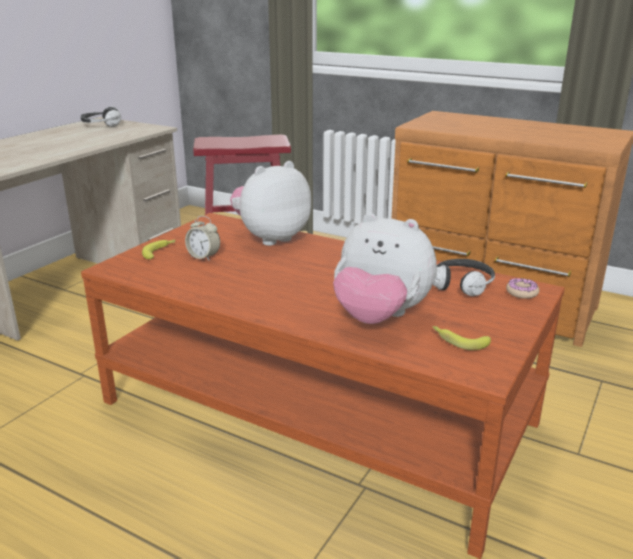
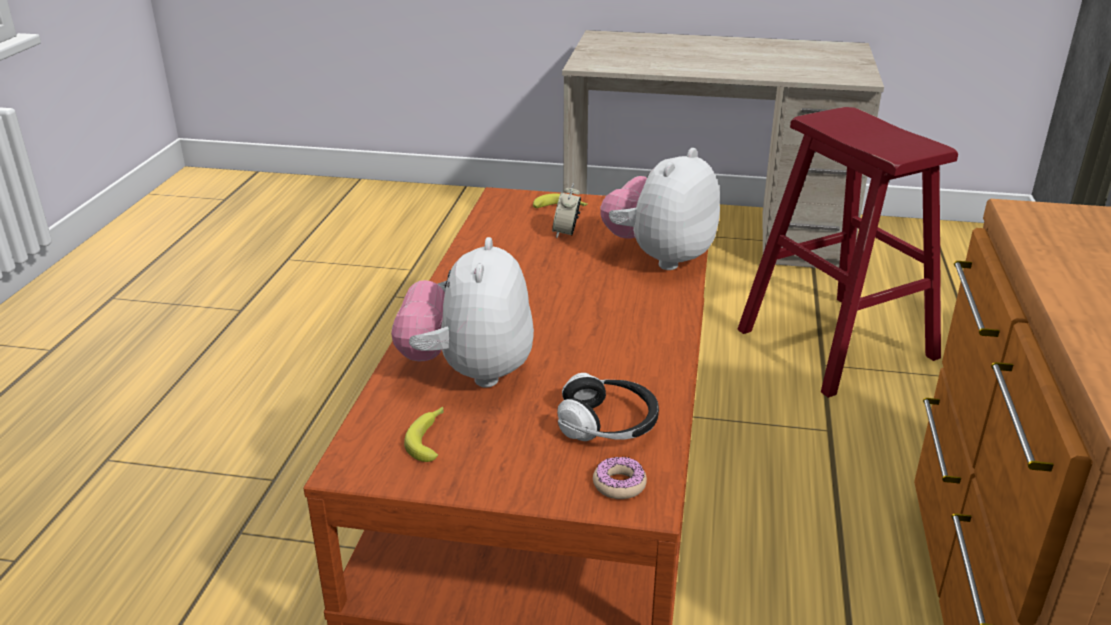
camera: 70 degrees right, 5 degrees up
(102, 125) = (828, 53): headphones -> none
(271, 238) = (660, 257): plush toy -> plush toy turned 90 degrees counterclockwise

